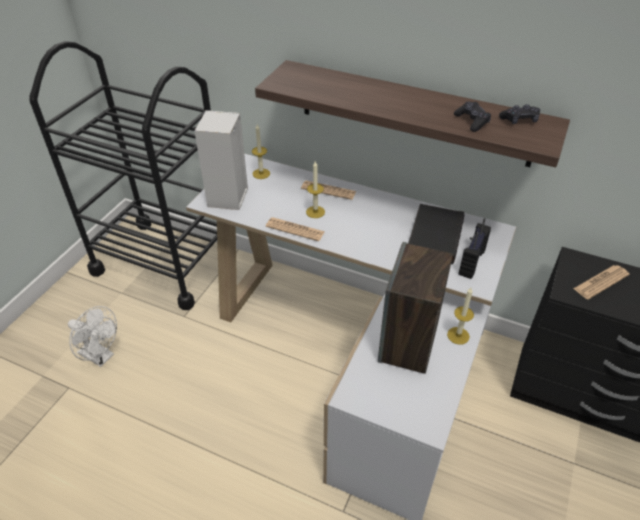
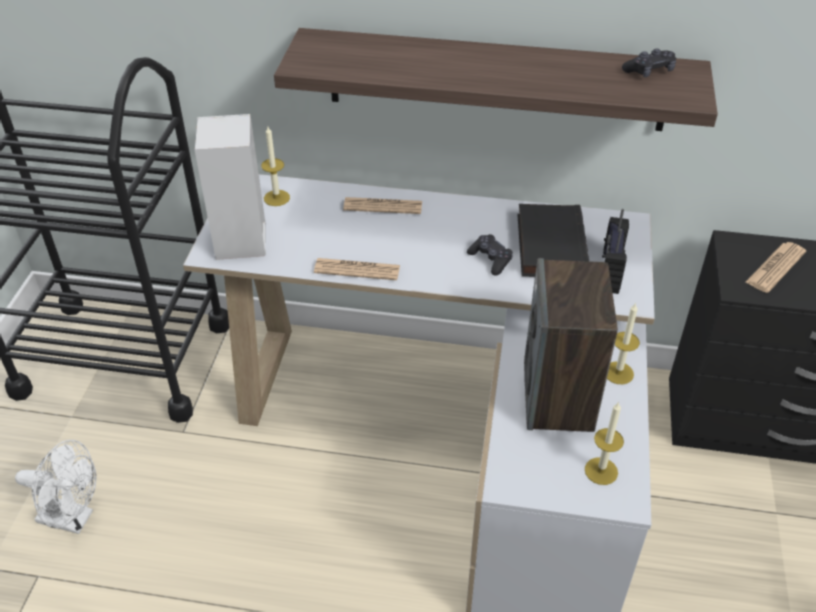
camera: 15 degrees left, 0 degrees up
(315, 212) = (376, 240): candle -> candle (601, 471)
(472, 121) = (590, 81): black game controller -> black game controller (490, 259)

